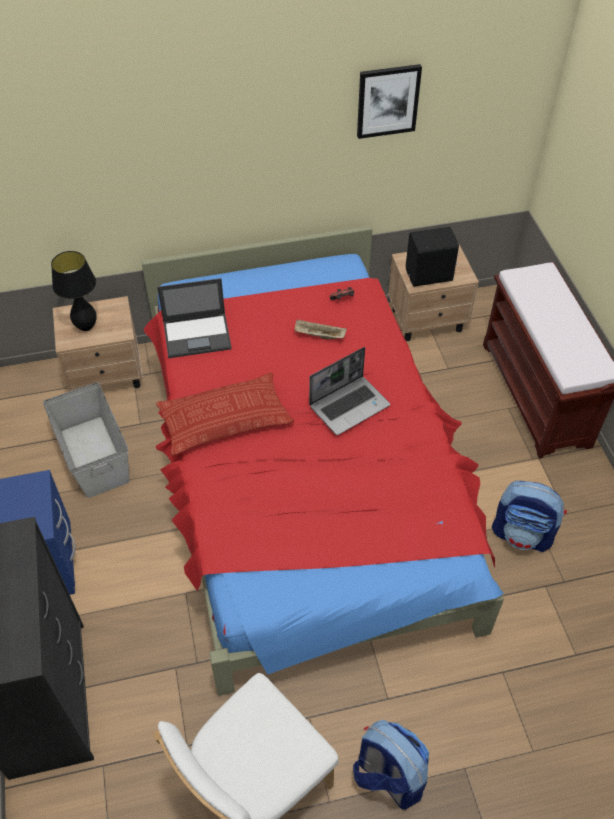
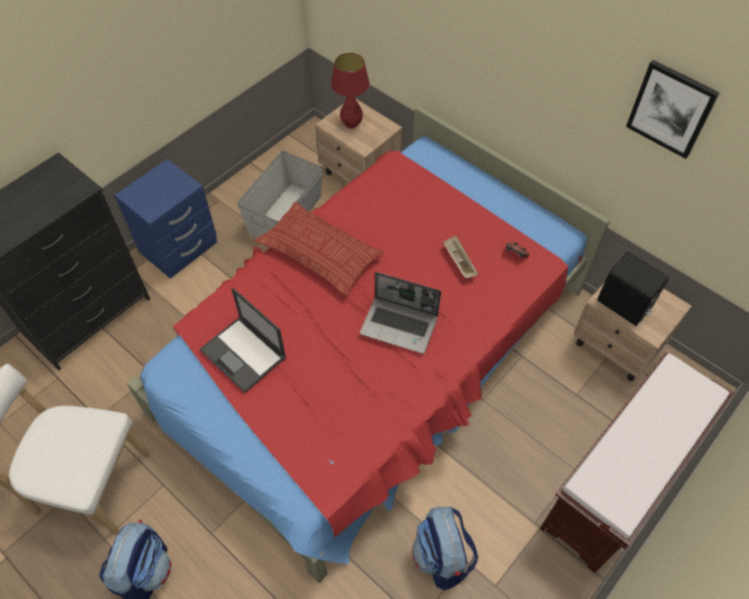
camera: 55 degrees right, 5 degrees up
(86, 327) = (351, 125): black table lamp -> red table lamp
(198, 335) = (388, 187): laptop -> laptop (244, 354)

